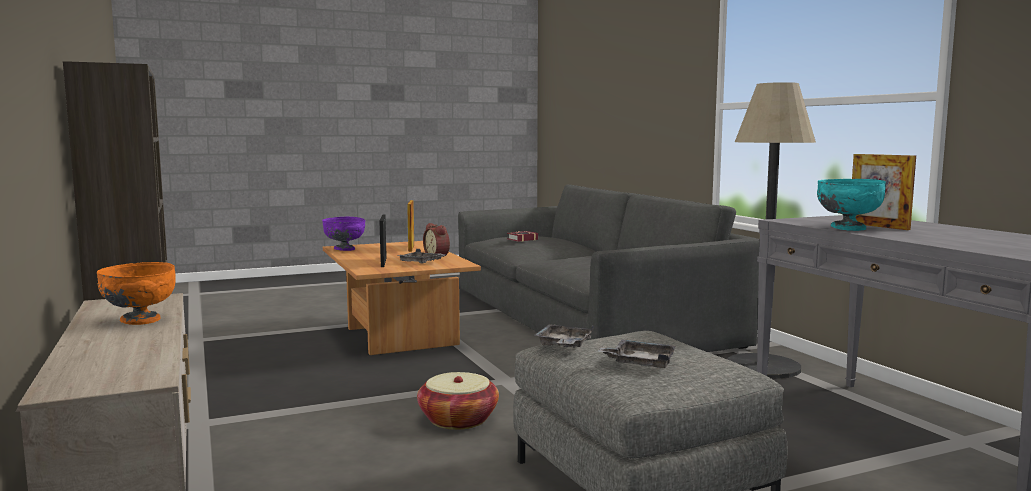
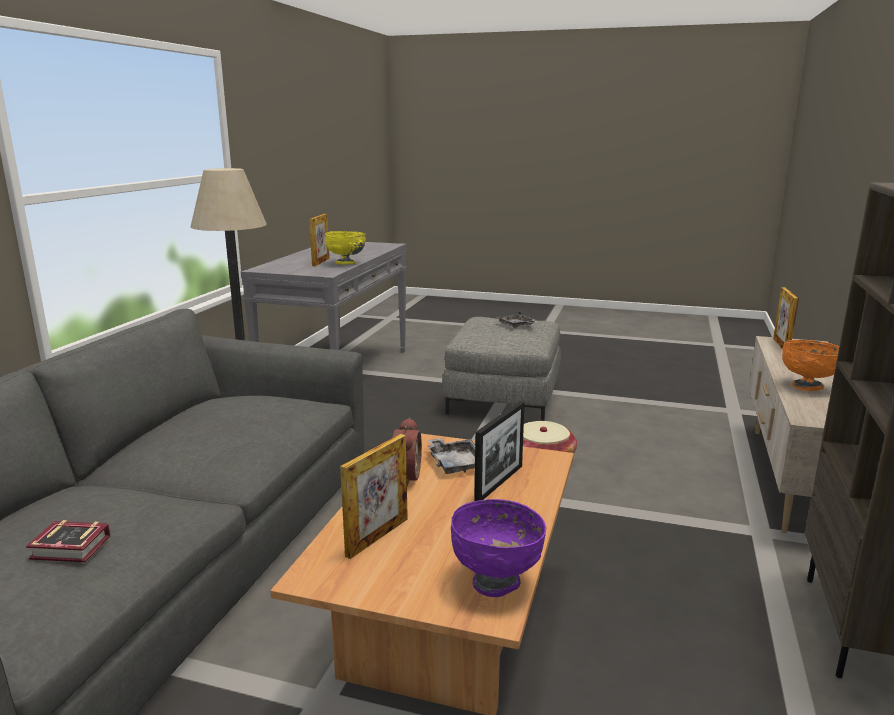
camera: 140 degrees left, 10 degrees up
(136, 372) = (781, 345): none -> picture frame
(563, 345) = (529, 340): grey tray -> none
(848, 228) = (346, 263): turquoise bowl -> yellow bowl

